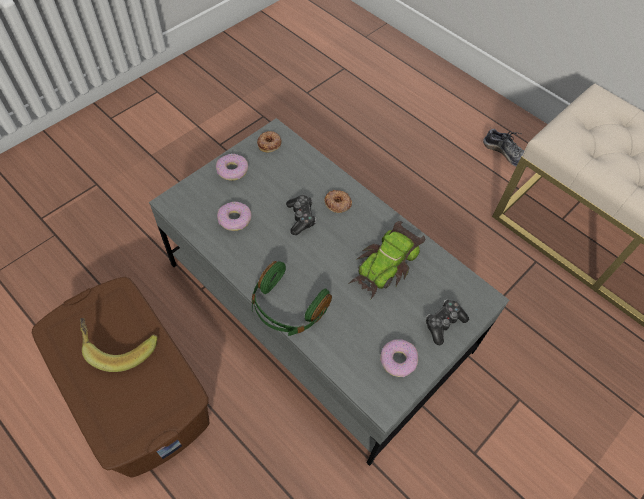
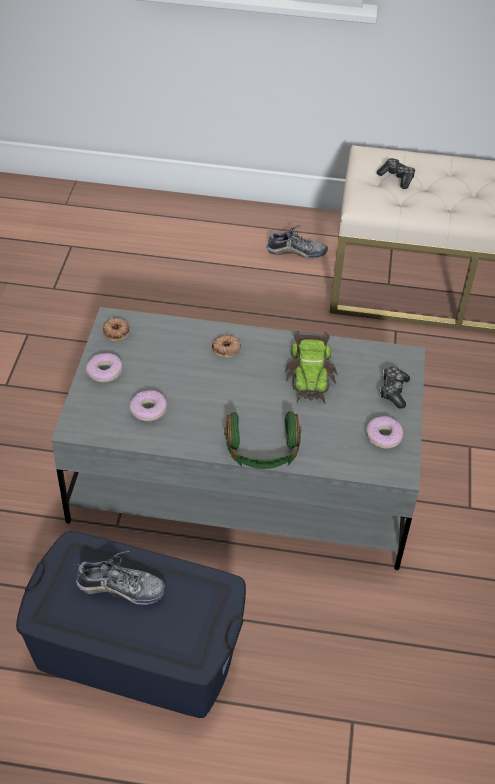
camera: 35 degrees left, 10 degrees down
(120, 346) = (121, 588): banana -> shoe
(137, 389) = (137, 647): brown storage box -> blue storage box
(301, 218) = (206, 377): game controller -> game controller (397, 178)

